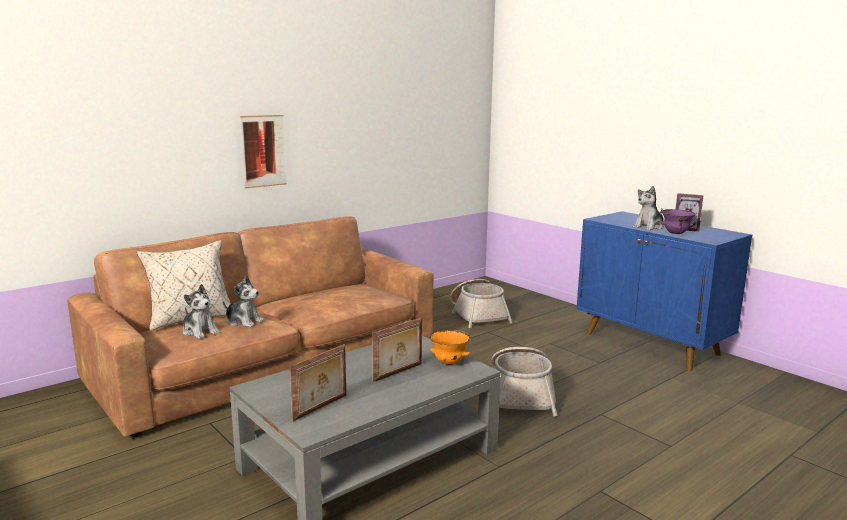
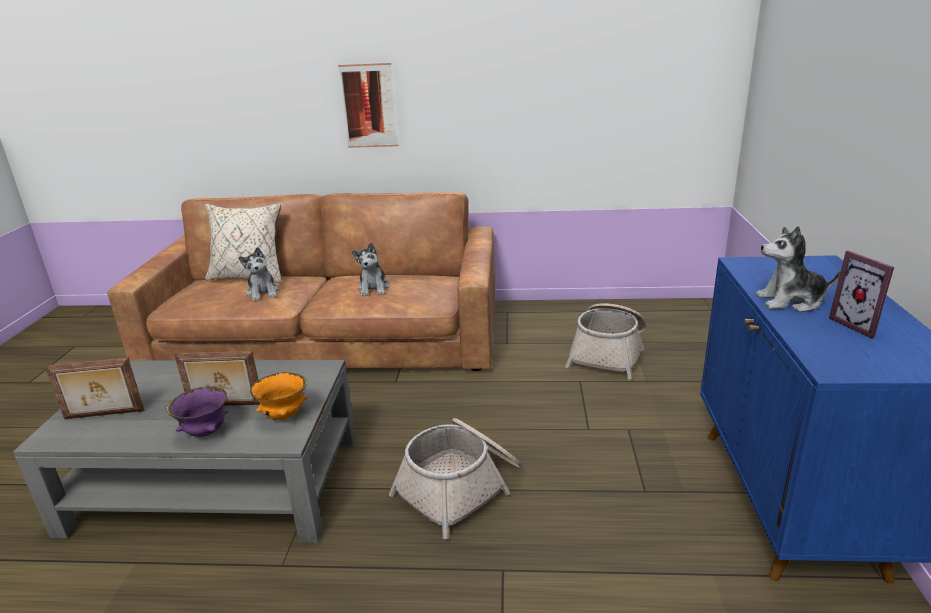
camera: 45 degrees right, 10 degrees up
(200, 332) = (216, 293): plush toy -> plush toy (373, 288)
(675, 233) = (803, 330): purple bowl -> purple bowl (205, 432)

